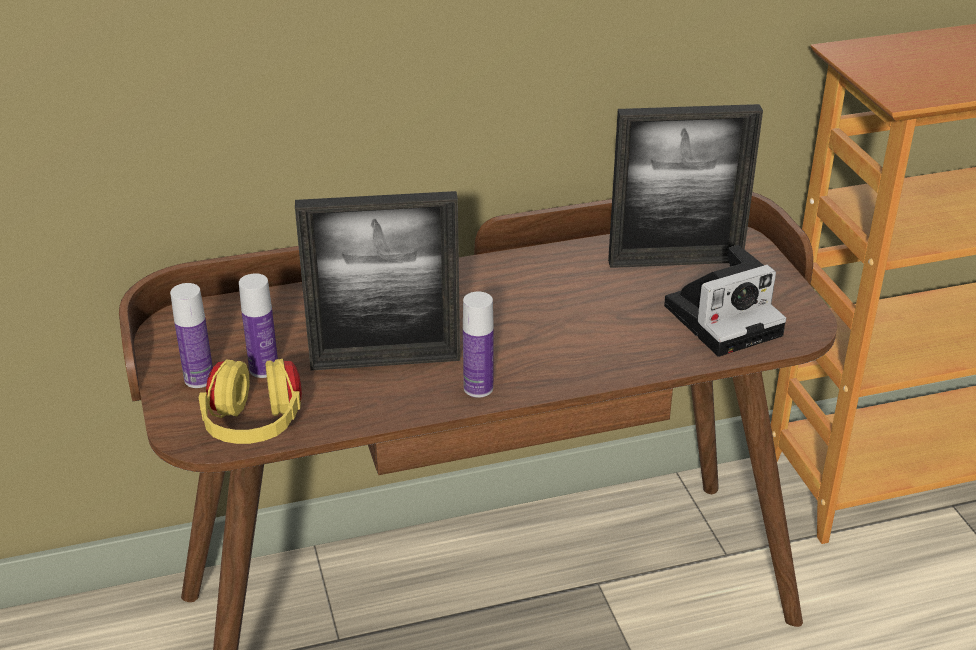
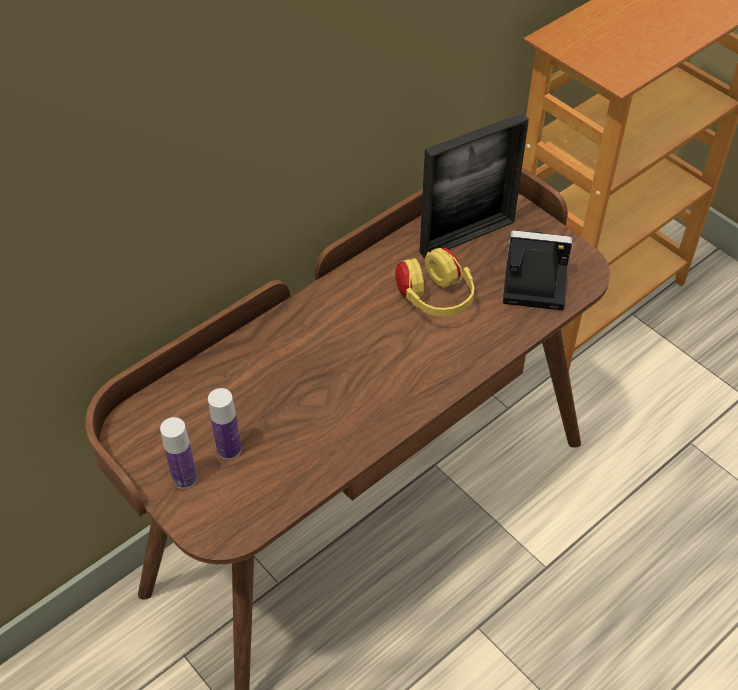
camera: 25 degrees left, 15 degrees up
(255, 428) = (259, 508): yellow headphones -> yellow headphones (434, 299)
(385, 361) = (316, 407): picture frame -> none
(478, 388) = (399, 408): bottle -> none
(725, 318) = (531, 280): camera -> camera turned 120 degrees counterclockwise

